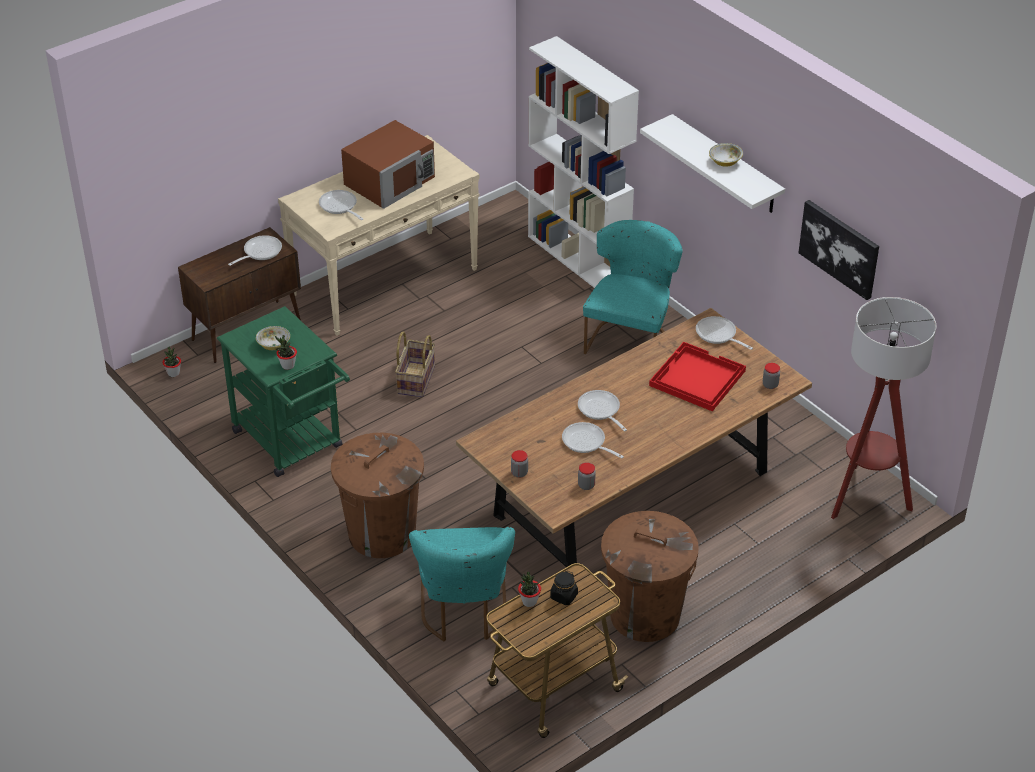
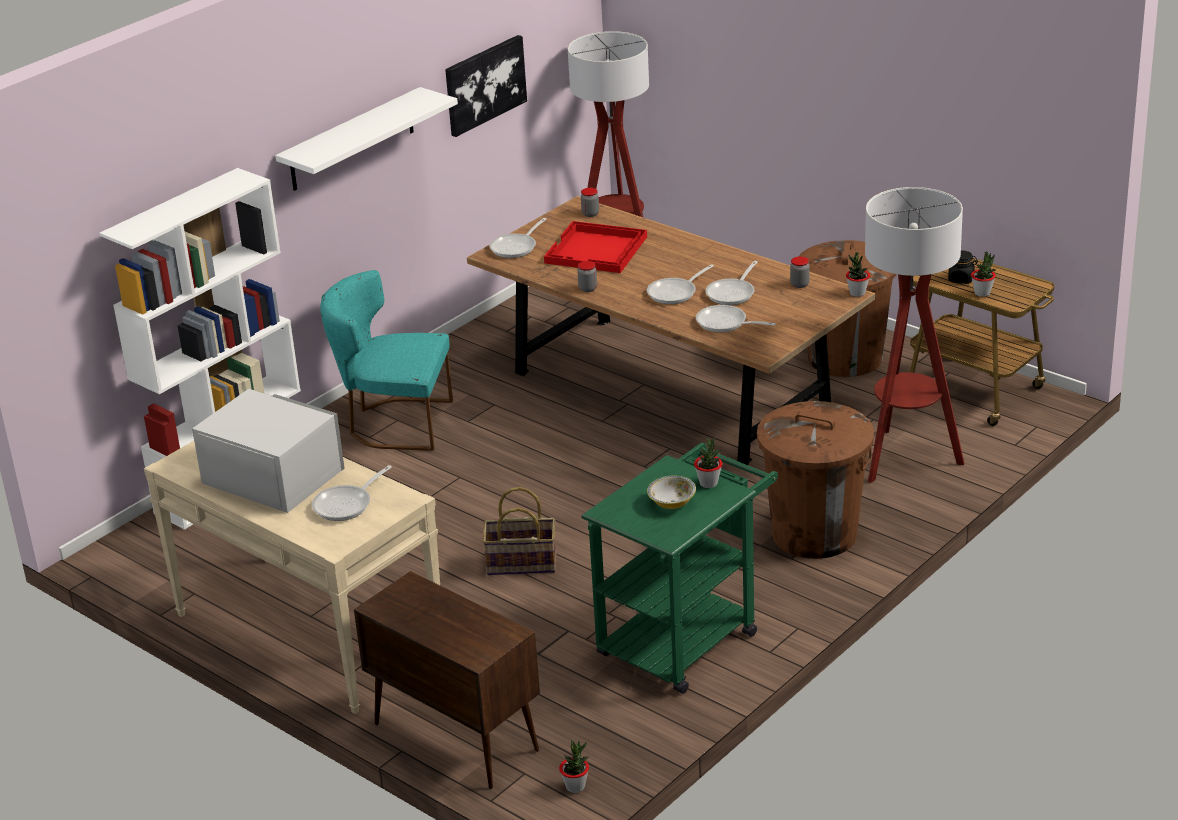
camera: 100 degrees left, 10 degrees down
(259, 252) = (422, 603): frying pan -> frying pan (725, 324)
(390, 181) = (272, 475): brown microwave -> white microwave
(464, 613) = (905, 458): turquoise chair -> floor lamp
(519, 473) = (802, 322): jar -> jar (587, 288)
(555, 517) = (857, 293): none -> potted plant
(725, 162) = (376, 118): bowl -> none

